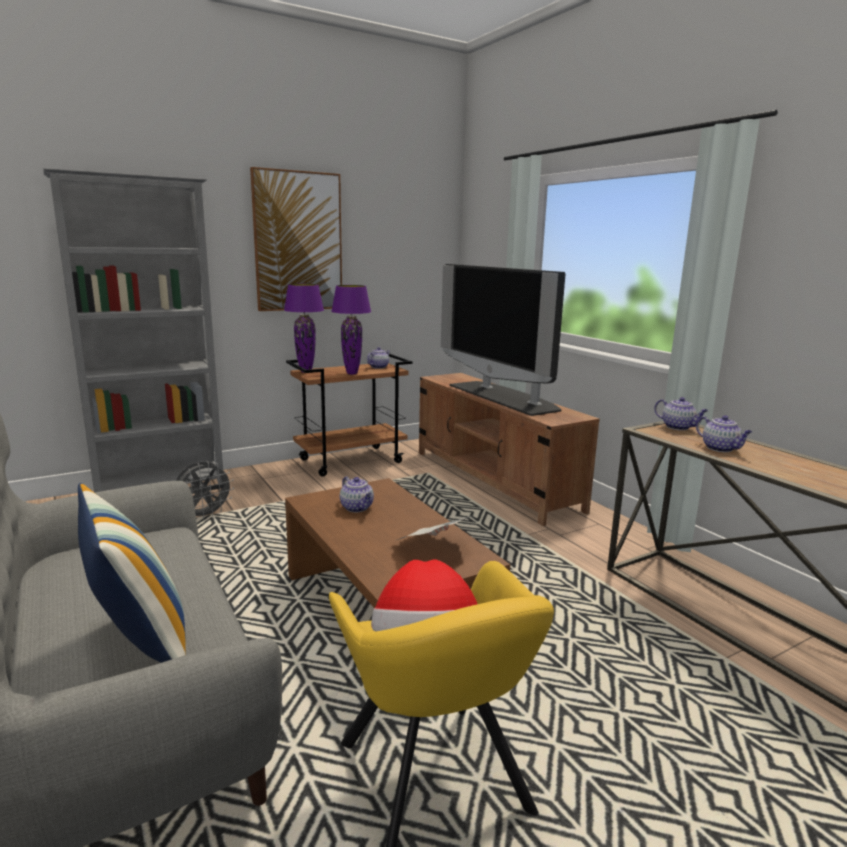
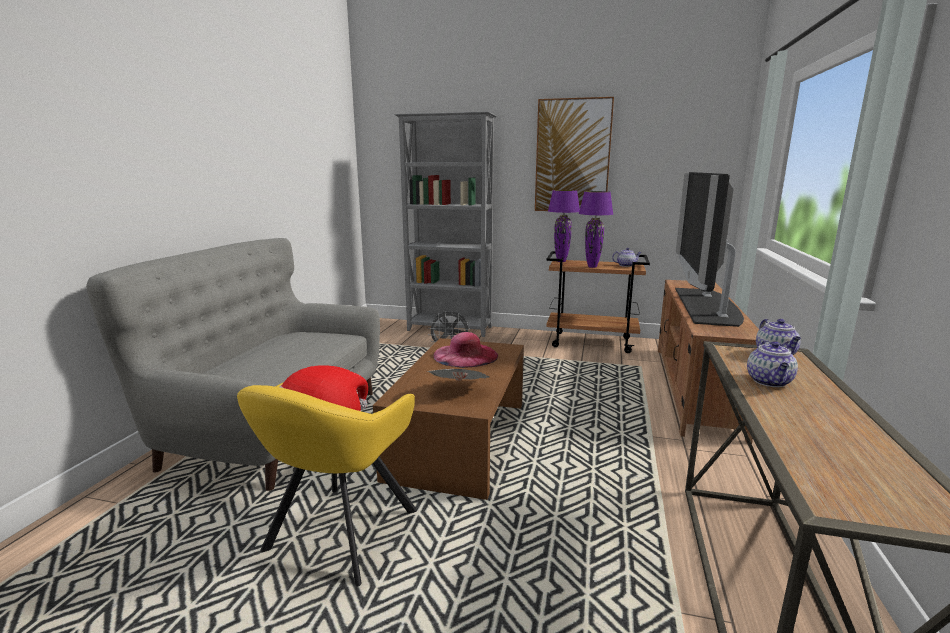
camera: 45 degrees right, 0 degrees up
(139, 641) = (252, 374): pillow -> none
(357, 508) = (465, 355): teapot -> pink hat

